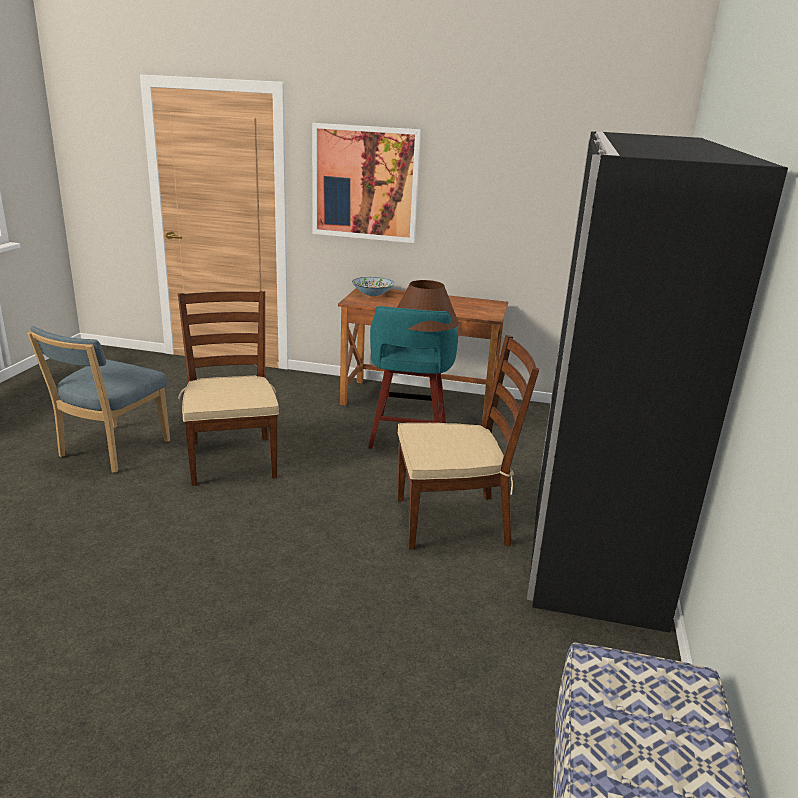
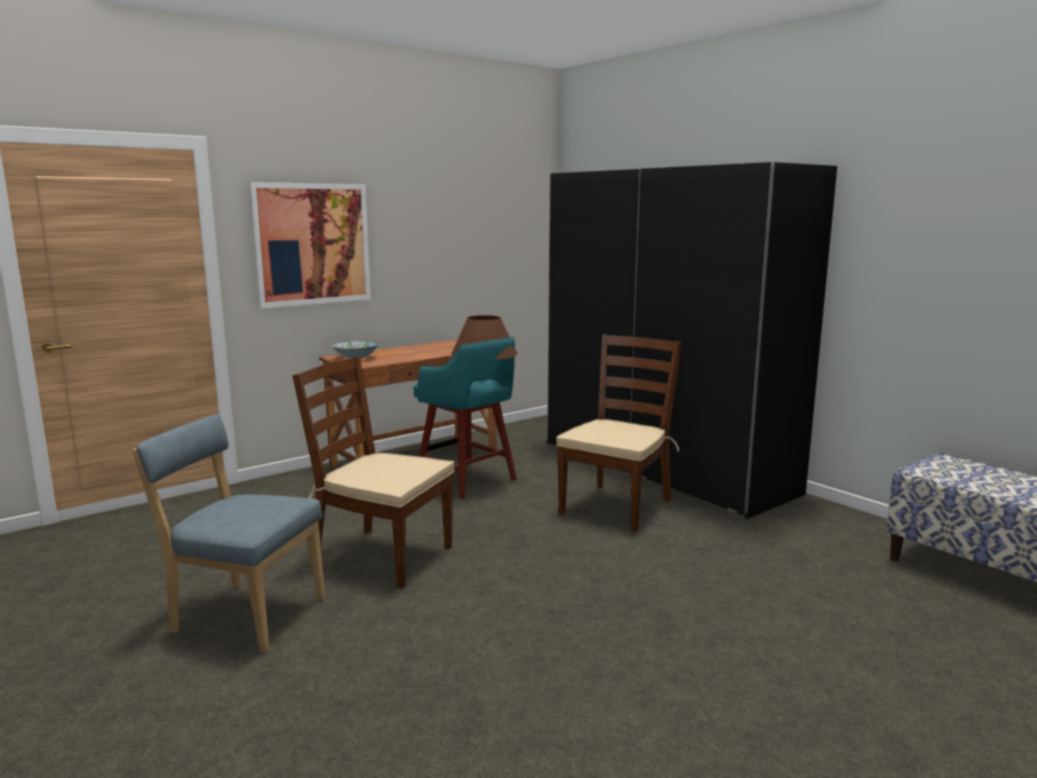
camera: 50 degrees left, 10 degrees down
(111, 451) = (243, 614): blue chair -> blue chair turned 135 degrees clockwise

